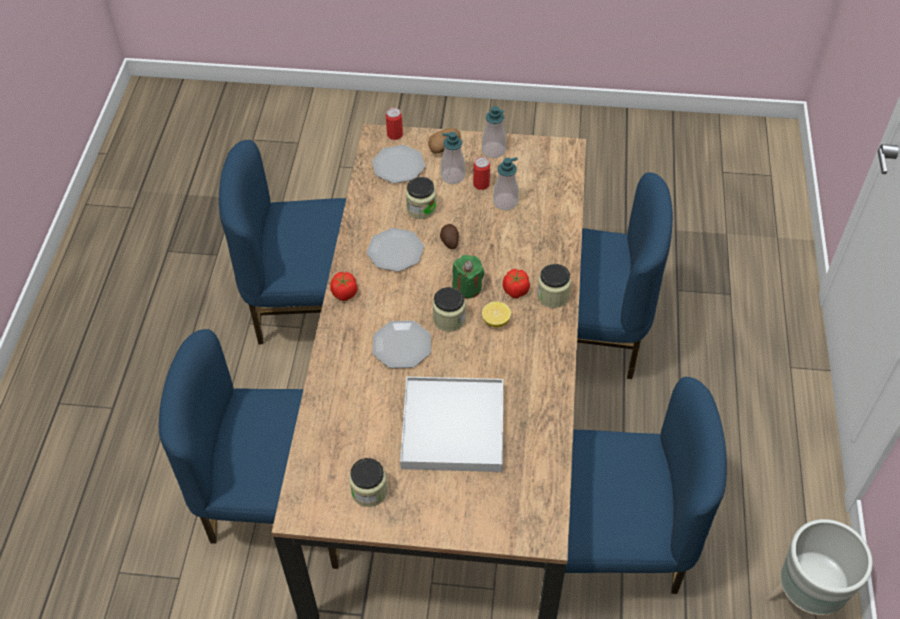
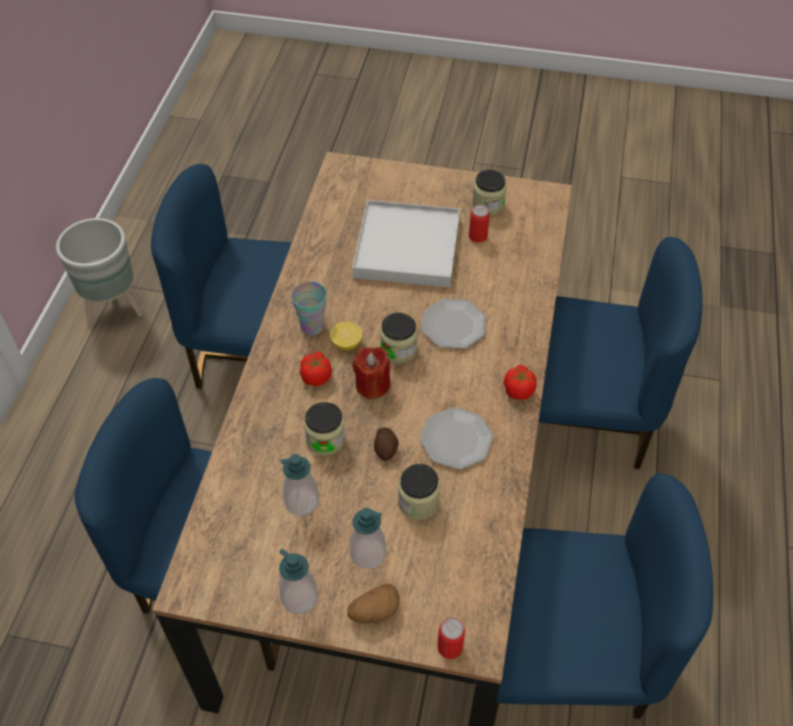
camera: 175 degrees left, 0 degrees up
(399, 165) = (446, 582): plate -> none
(467, 287) = (372, 385): green candle -> red candle
(481, 184) = (329, 535): can -> can (478, 236)
(530, 334) = (312, 326): none -> cup
(553, 296) = (275, 367): jar -> jar (325, 440)

